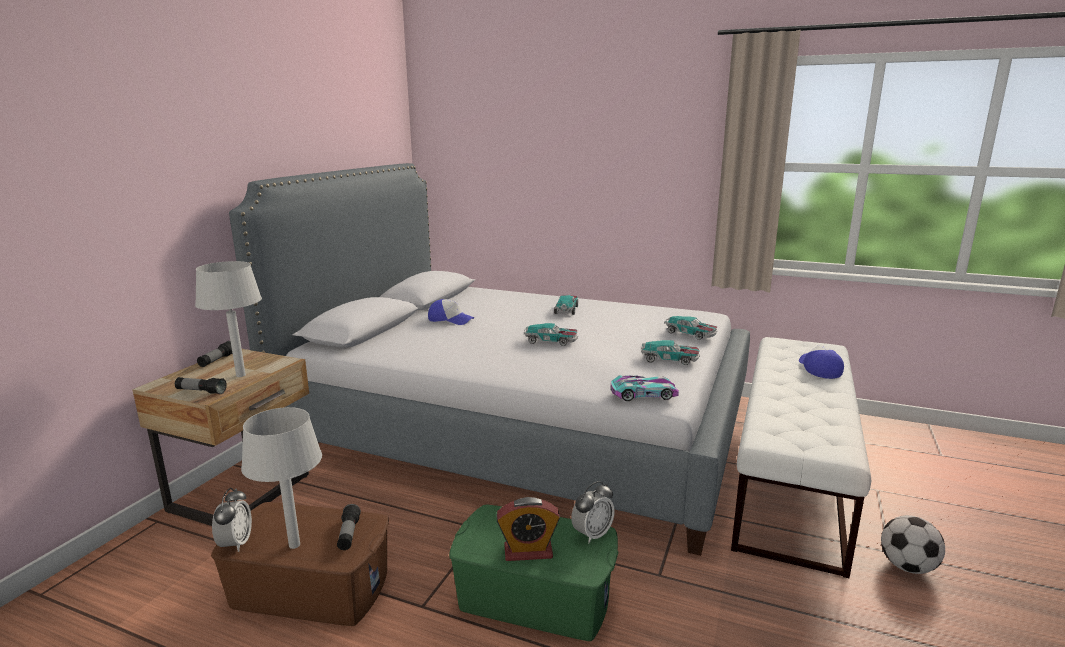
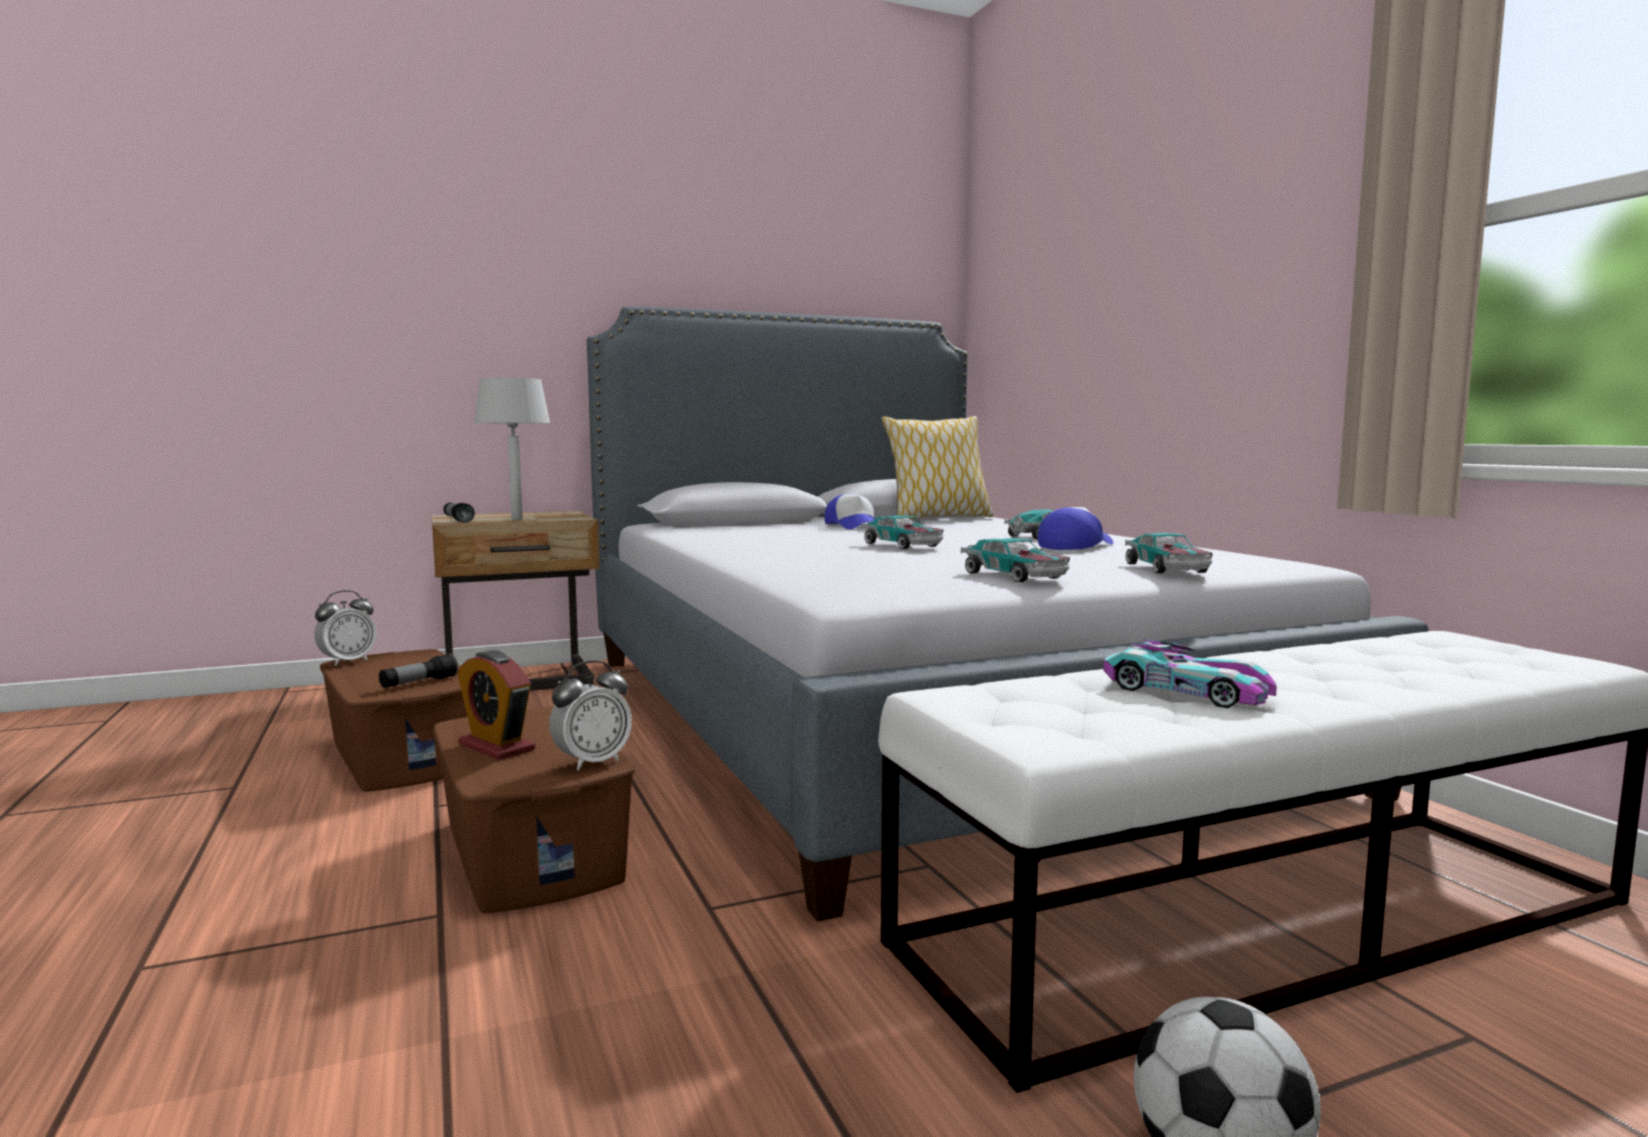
camera: 45 degrees right, 10 degrees down
(217, 360) = (536, 513): flashlight -> none
(294, 544) = (373, 675): grey table lamp -> none
(461, 298) = (938, 518): none -> pillow
(535, 597) = (533, 850): green storage box -> brown storage box
(592, 534) = (592, 762): alarm clock -> alarm clock turned 45 degrees counterclockwise
(643, 394) = (832, 584): toy car -> toy car (1186, 691)
(819, 368) = (1419, 672): cap -> cap (1075, 545)

